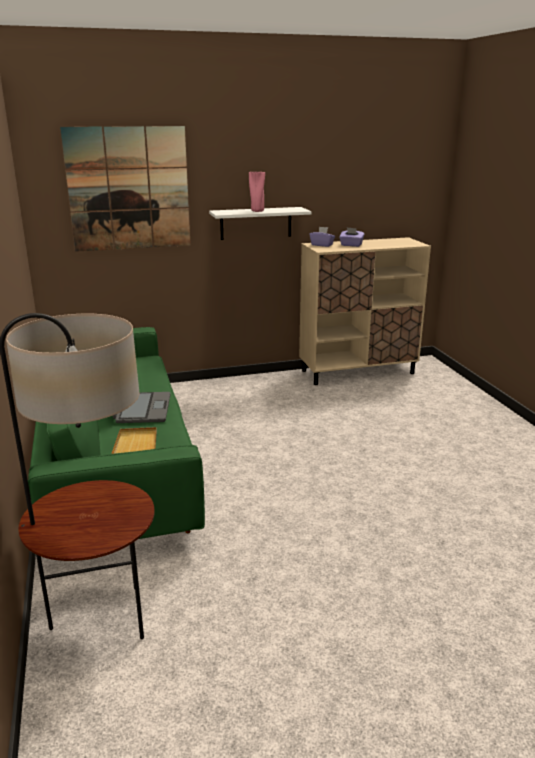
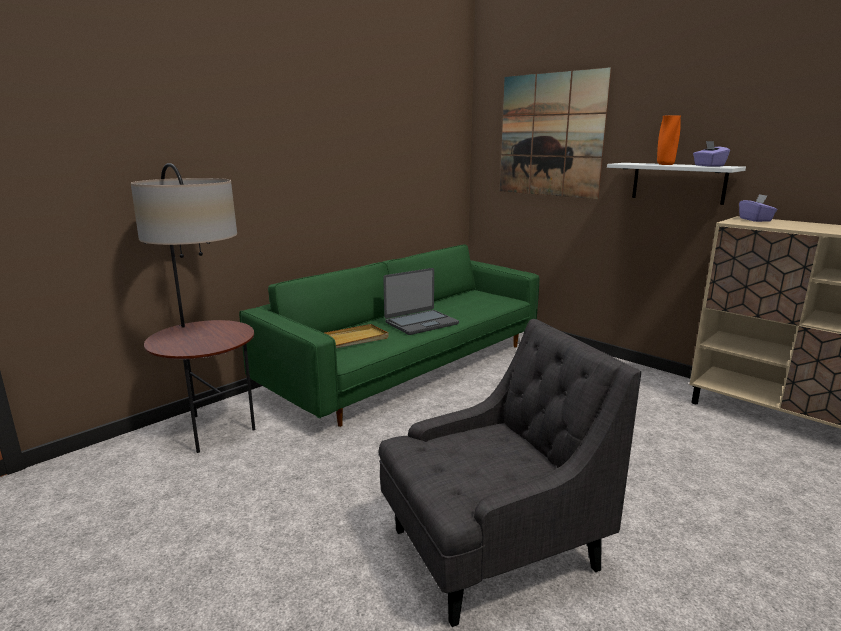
camera: 60 degrees right, 5 degrees down
(257, 211) = (665, 164): pink vase -> orange vase
(351, 245) = (798, 225): purple tissue box -> purple tissue box (708, 166)
(408, 516) = (491, 550): none -> grey armchair

